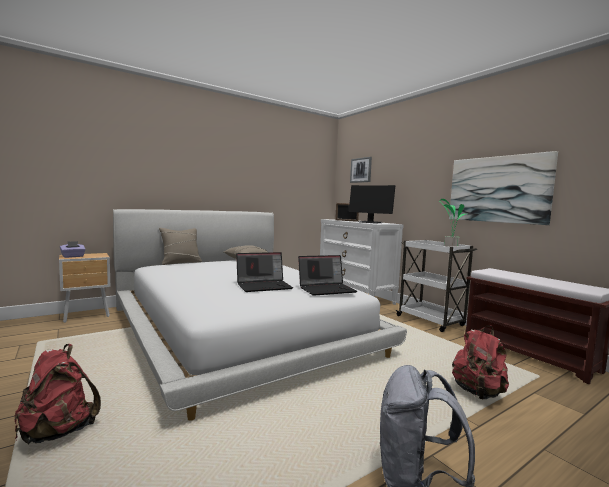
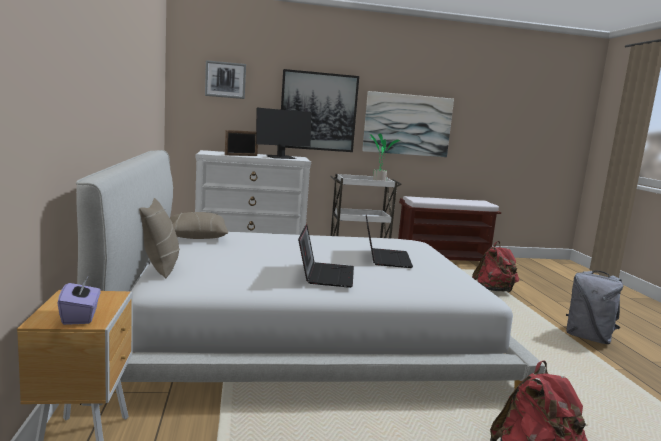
camera: 65 degrees left, 5 degrees up
(327, 289) = (409, 245): laptop -> laptop (325, 275)
(415, 185) = (318, 111): none -> picture

